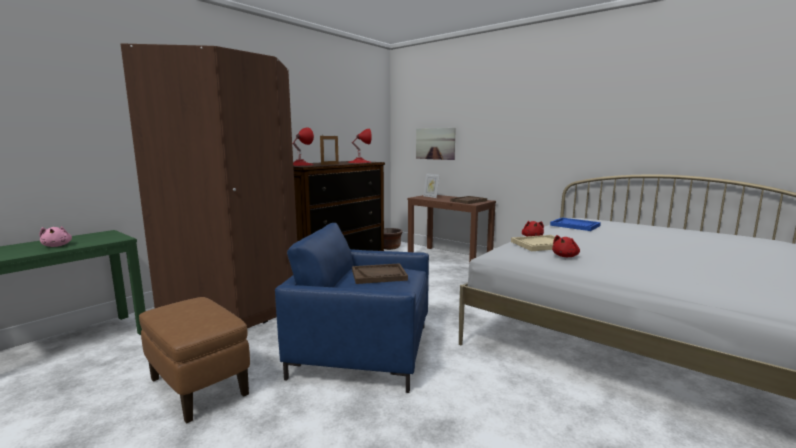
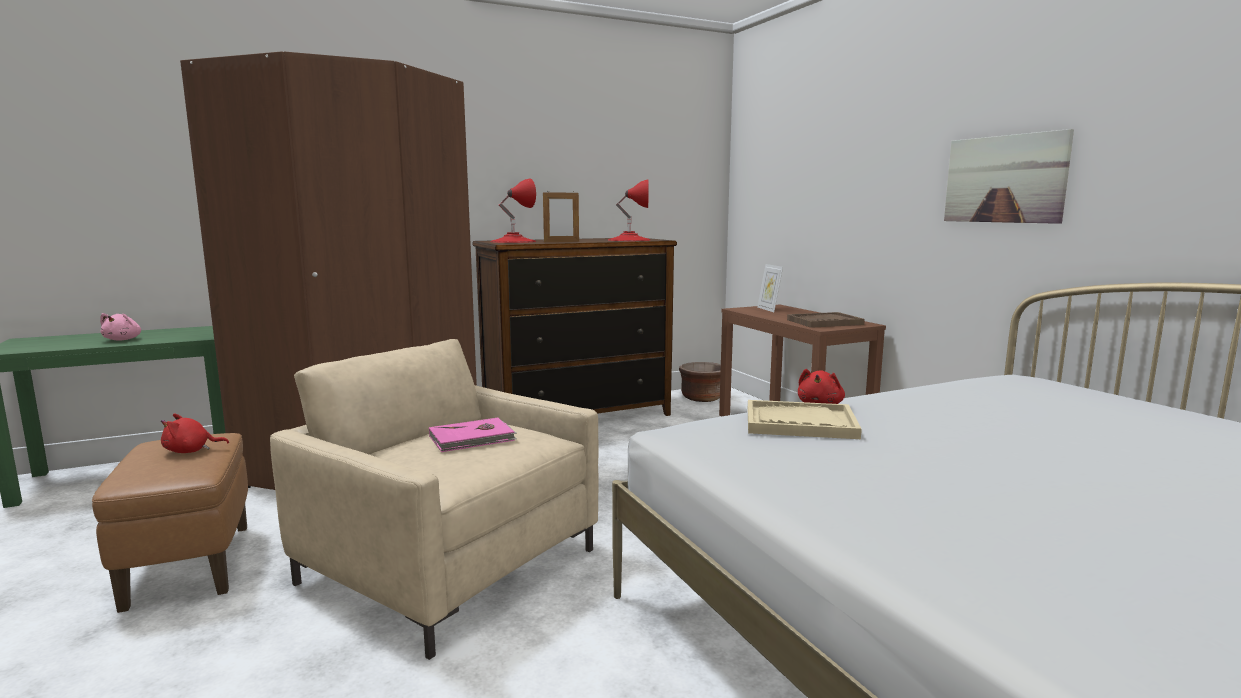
camera: 25 degrees right, 0 degrees up
(363, 350) = (450, 566): blue armchair -> beige armchair
(379, 275) = (472, 439): brown tray -> pink book
(435, 143) = (792, 207): picture -> picture (1004, 179)
(565, 256) = (801, 454): red plush toy -> red plush toy (191, 451)
(575, 225) = (973, 392): blue tray -> none

